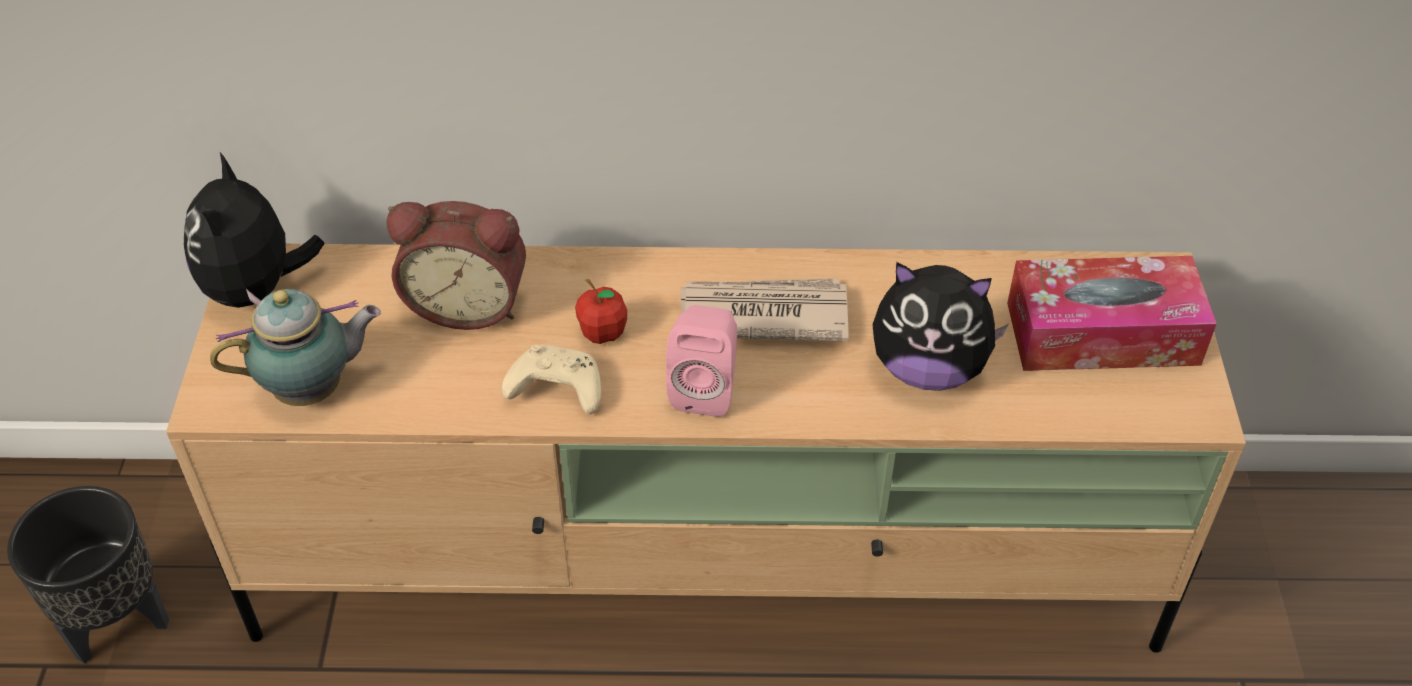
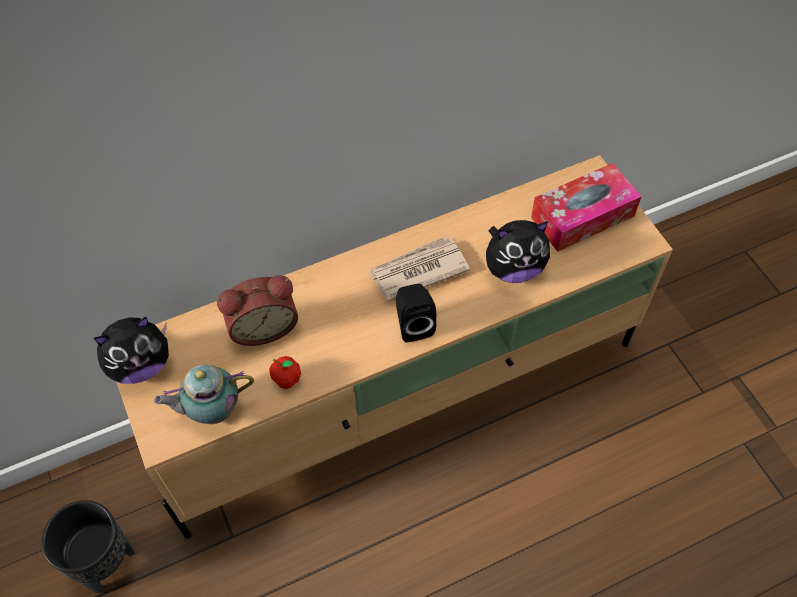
camera: 25 degrees left, 10 degrees up
(257, 290) = (141, 365): plush toy -> plush toy turned 90 degrees counterclockwise
(314, 390) = (211, 410): teapot -> teapot turned 150 degrees counterclockwise
(555, 390) = (338, 356): beige game controller -> none
(602, 333) = (344, 314): apple -> apple (287, 379)
(705, 388) = (413, 324): pink speaker -> black speaker

